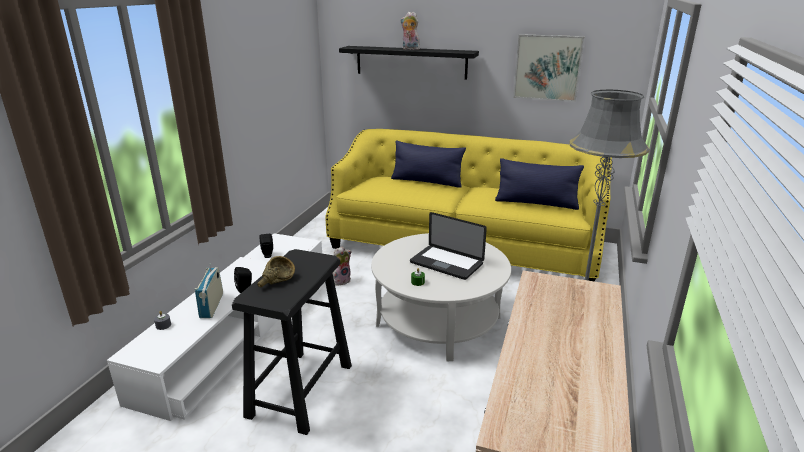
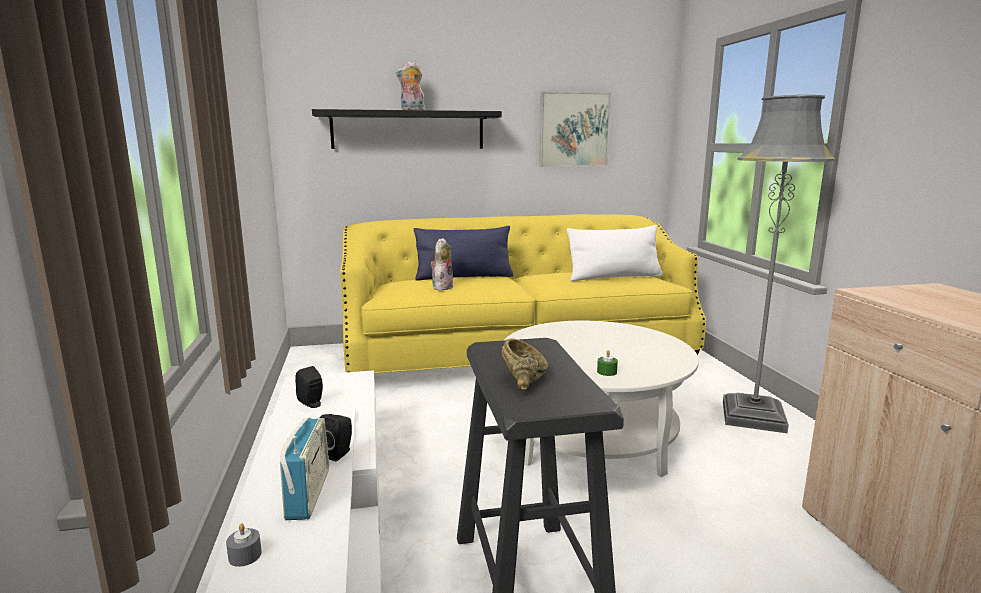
camera: 30 degrees left, 10 degrees down
(212, 306) = (308, 494): radio -> radio turned 150 degrees counterclockwise
(341, 280) = (412, 426): plush toy -> plush toy (442, 287)
(446, 263) = (604, 347): laptop -> none
(536, 203) = (614, 277): blue pillow -> white pillow

